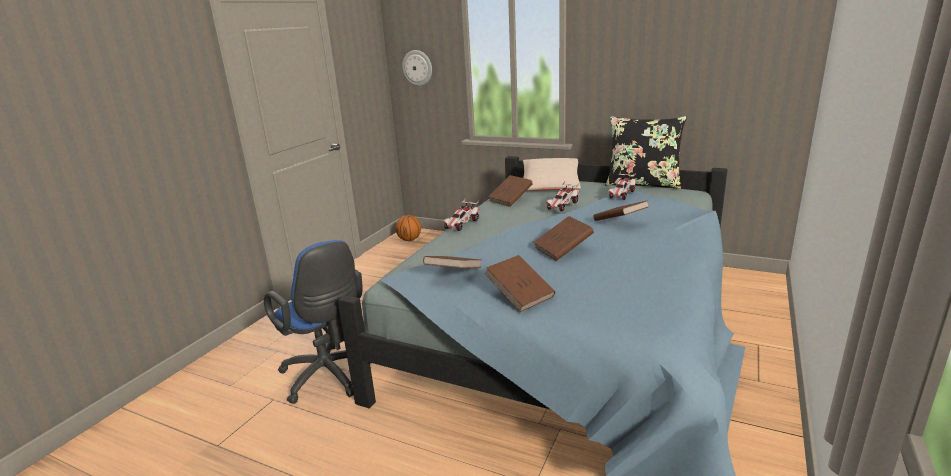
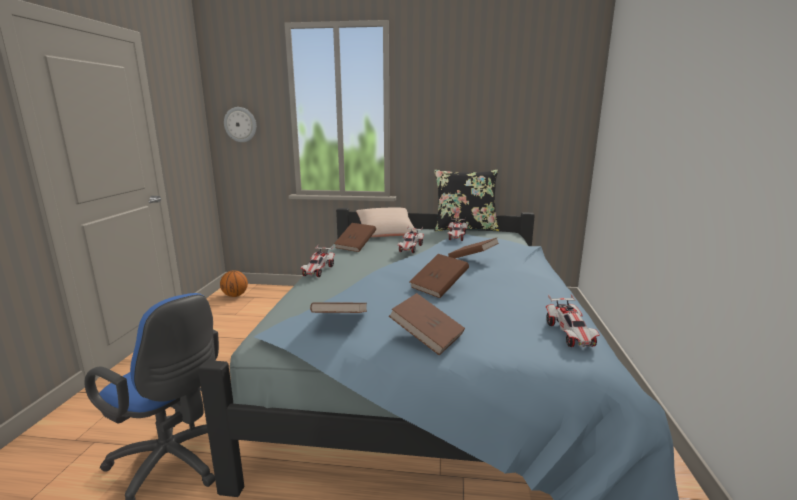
camera: 20 degrees left, 5 degrees down
(660, 308) = (570, 334): none -> toy car

